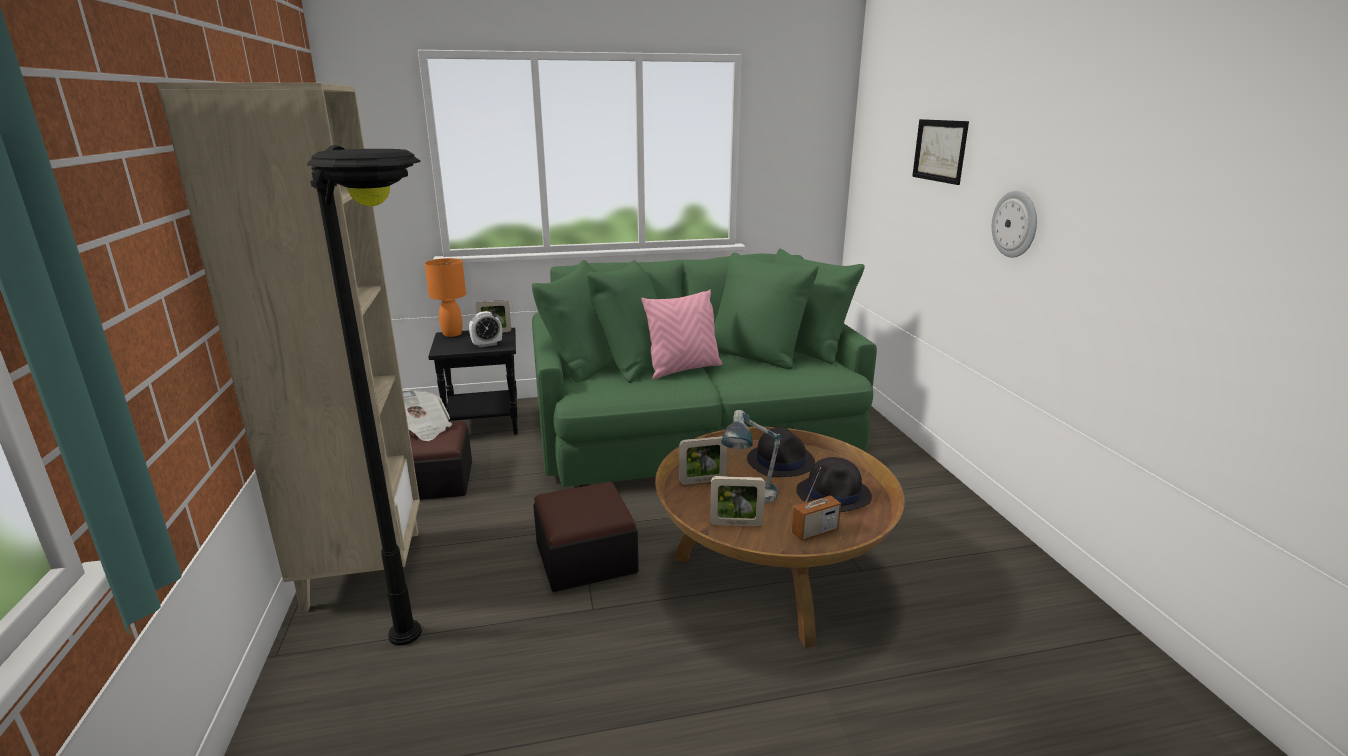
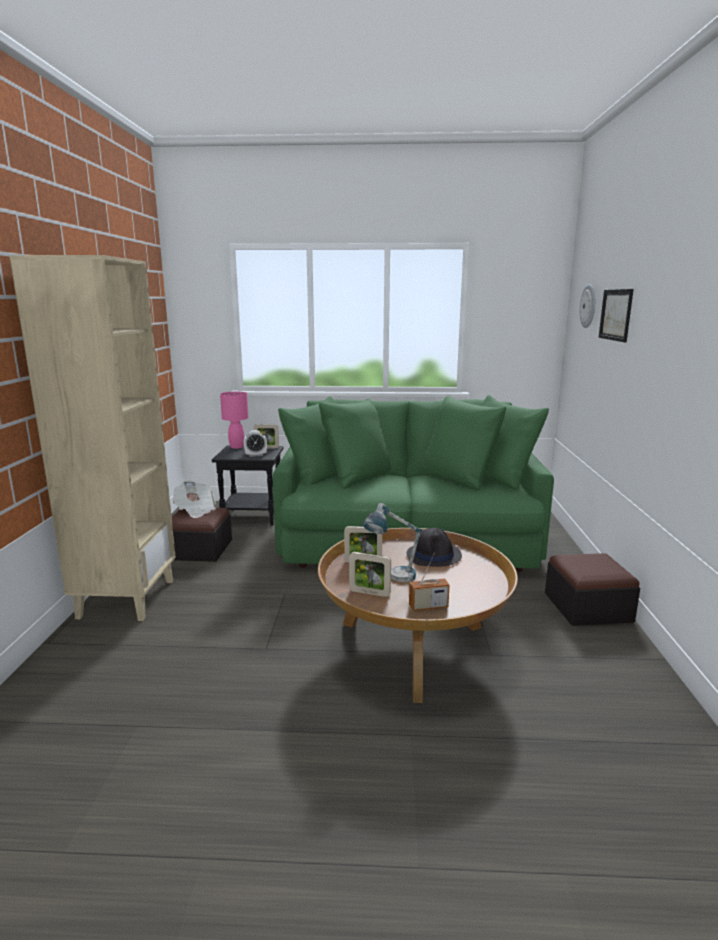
camera: 15 degrees right, 5 degrees down
(438, 698) = (132, 687): black floor lamp -> none
(452, 334) = (237, 447): orange table lamp -> pink table lamp
(586, 558) = (278, 614): ottoman -> ottoman (587, 607)
(683, 369) = (390, 483): pink pillow -> none
(834, 494) = (462, 583): black hat -> none
(1015, 224) = (659, 373): wall clock -> wall clock (588, 306)

